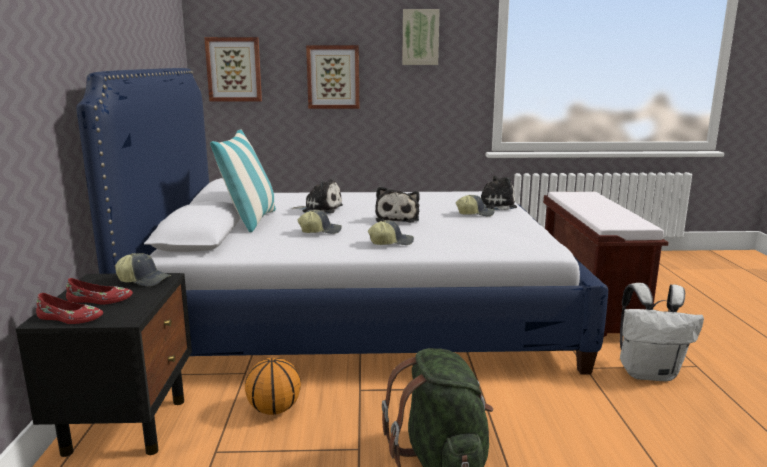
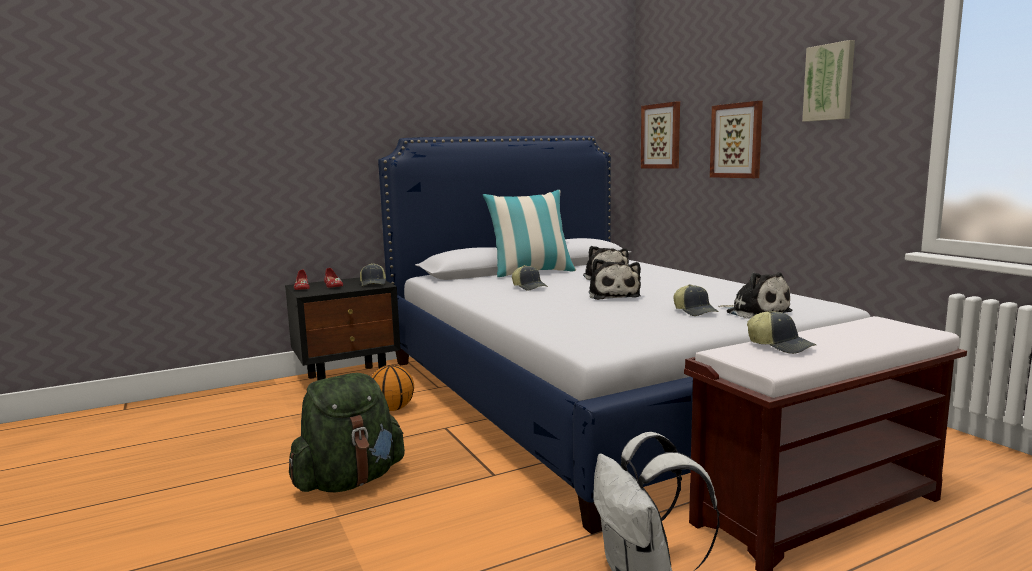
camera: 65 degrees right, 5 degrees down
(391, 242) = (526, 305): cap -> cap (780, 346)
(397, 218) = (613, 295): plush toy -> plush toy turned 75 degrees counterclockwise

